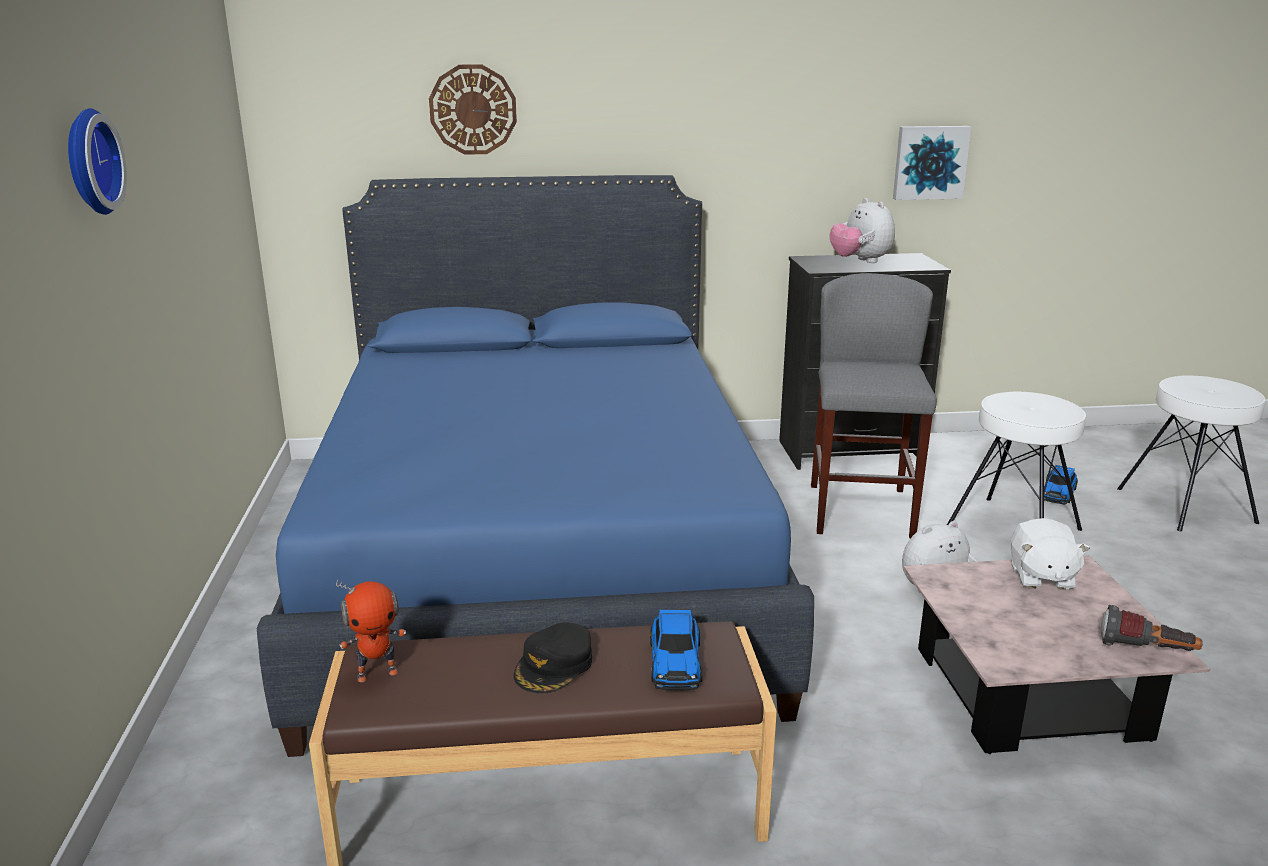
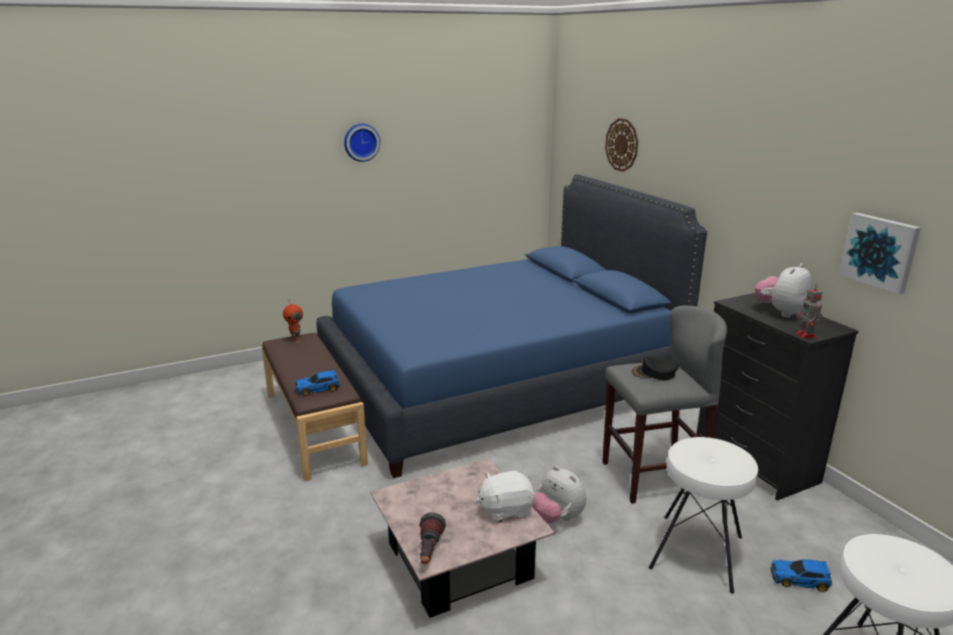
camera: 70 degrees right, 0 degrees up
(554, 666) = (309, 367): black cap -> black cap (654, 373)
(931, 267) = (806, 336): none -> toy robot

